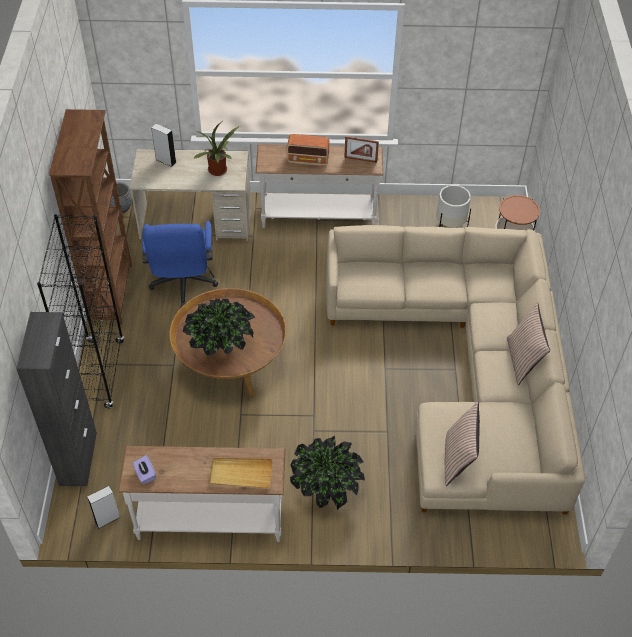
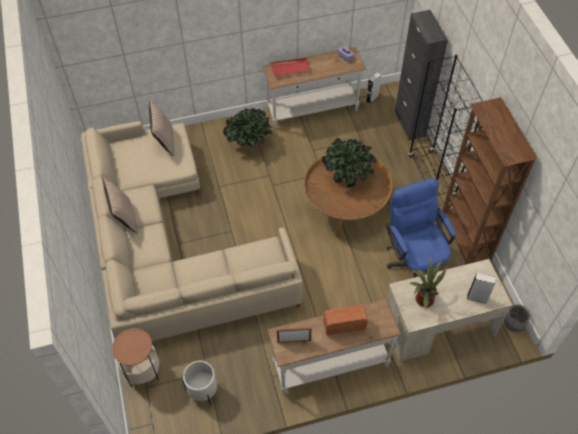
camera: 165 degrees right, 5 degrees up
(240, 474) = (290, 69): beige tray -> red tray

